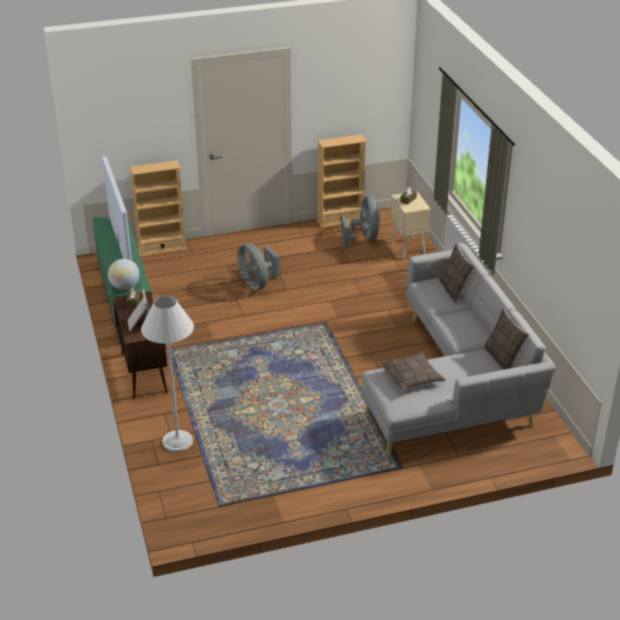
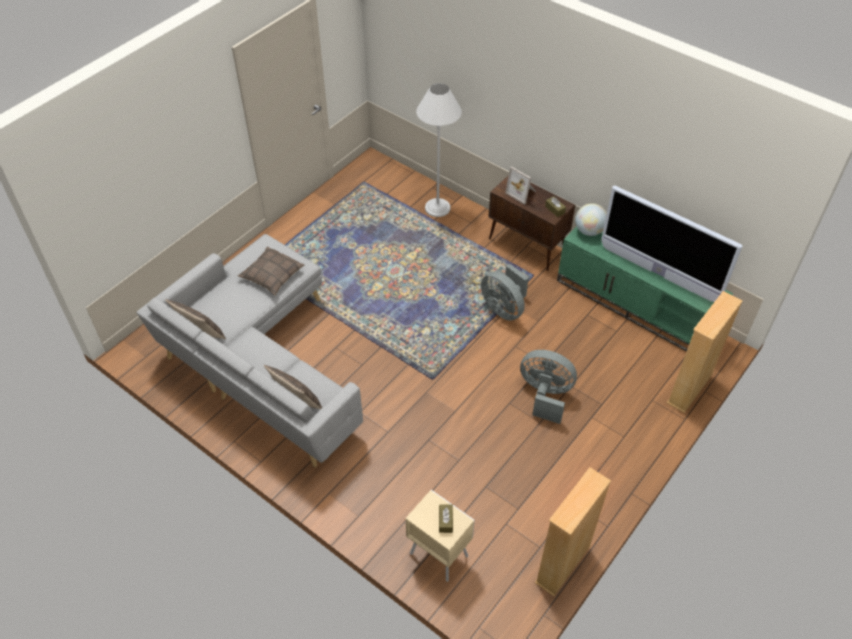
camera: 145 degrees right, 15 degrees up
(364, 237) = (506, 545): grey fan -> grey fan (504, 308)

